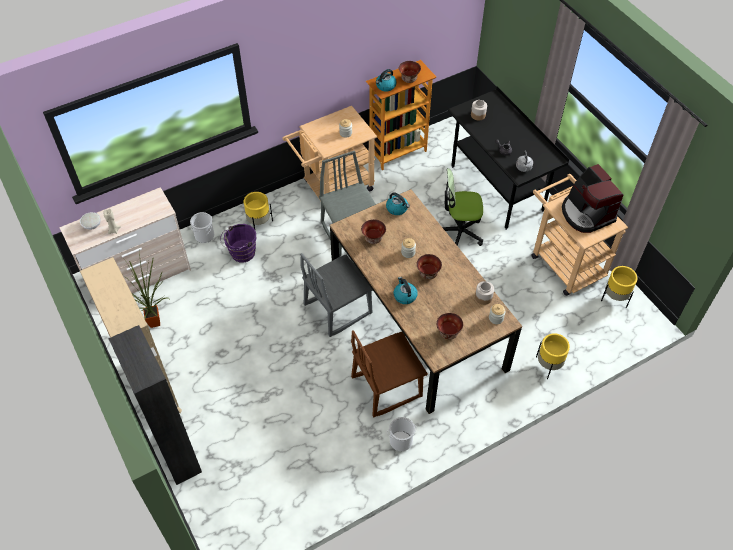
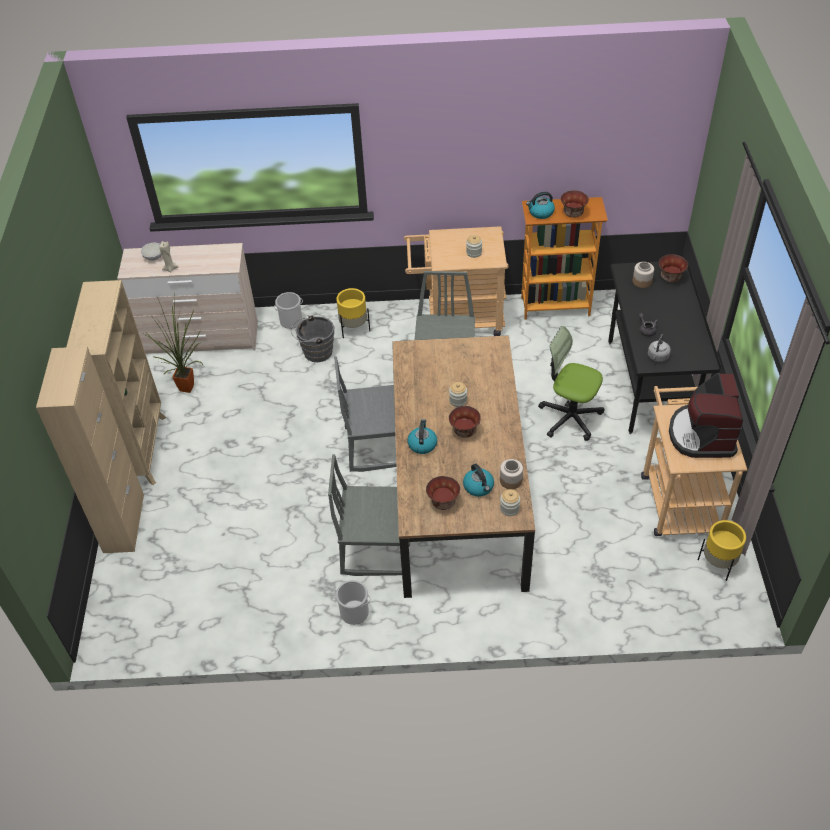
camera: 30 degrees right, 5 degrees down
(177, 454) = (124, 523): black cabinet -> beige cabinet
(241, 254) = (315, 352): purple bucket -> grey bucket
(373, 238) = (430, 372): bowl -> bowl (671, 277)
(386, 386) = (377, 548): brown chair -> grey chair
(397, 208) = (478, 350): kettle -> kettle (479, 487)
(549, 366) = (580, 606): yellow planter -> none

